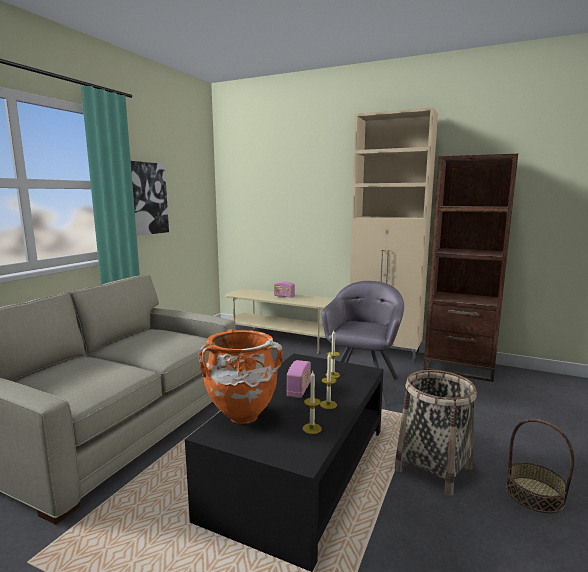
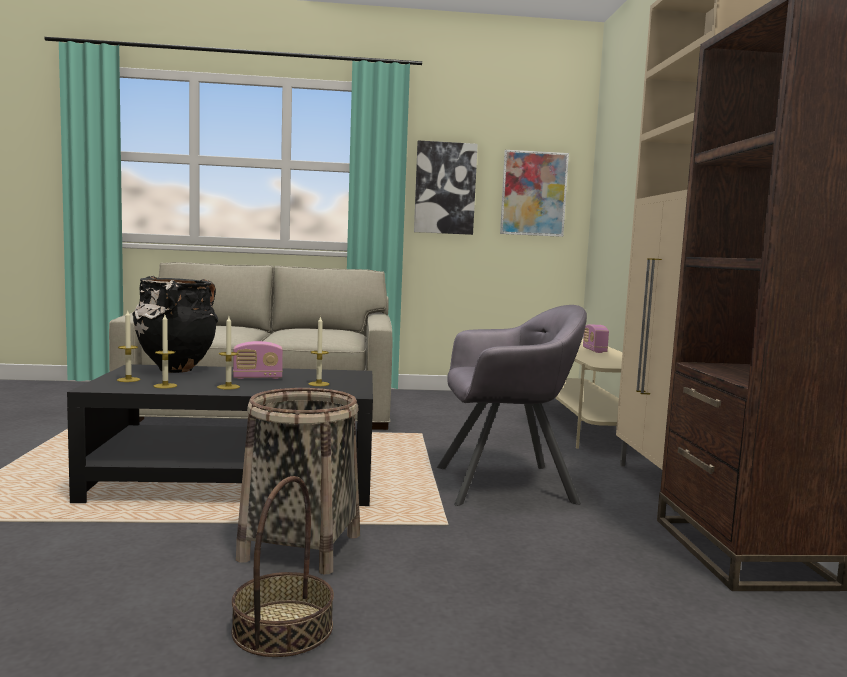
camera: 60 degrees right, 5 degrees down
(192, 198) = (533, 193): none -> picture
(241, 417) = (175, 370): orange vase -> black vase
(274, 443) = (128, 380): none -> candle

